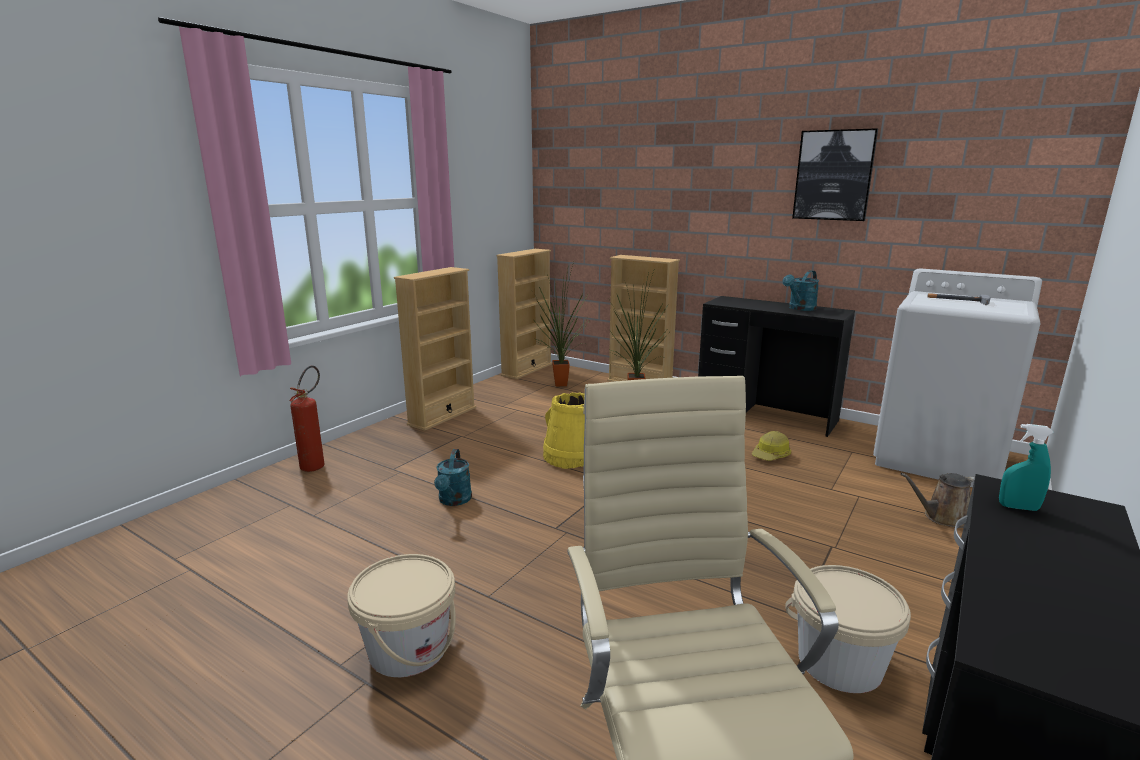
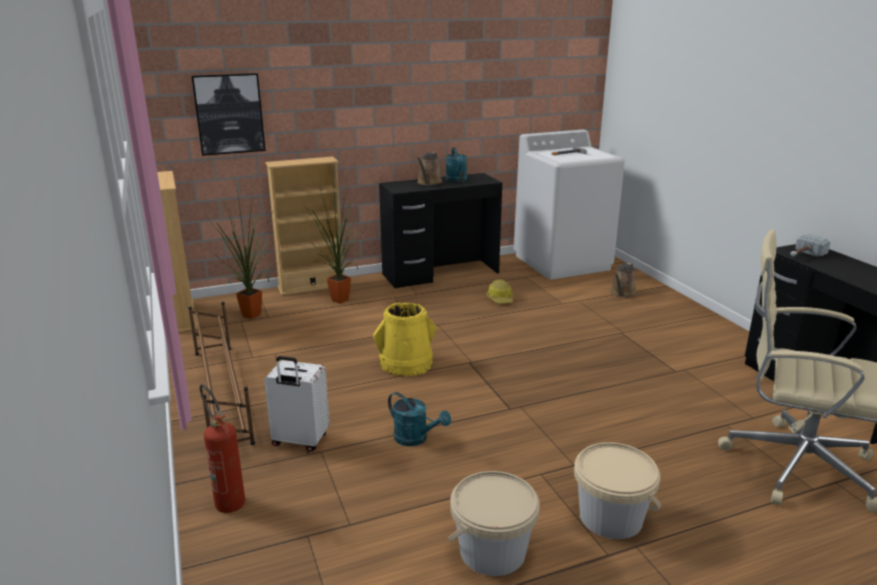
camera: 55 degrees left, 5 degrees up
(407, 460) = (300, 441): none -> white suitcase
(442, 416) = (222, 394): beige bookcase -> brown shoe rack
(764, 304) = (429, 183): none -> brown watering can
(833, 175) = (456, 68): picture -> picture (229, 114)
(839, 662) = (719, 379): beige bucket -> beige bucket (492, 551)
(1018, 507) = (803, 256): turquoise spray bottle -> hammer

